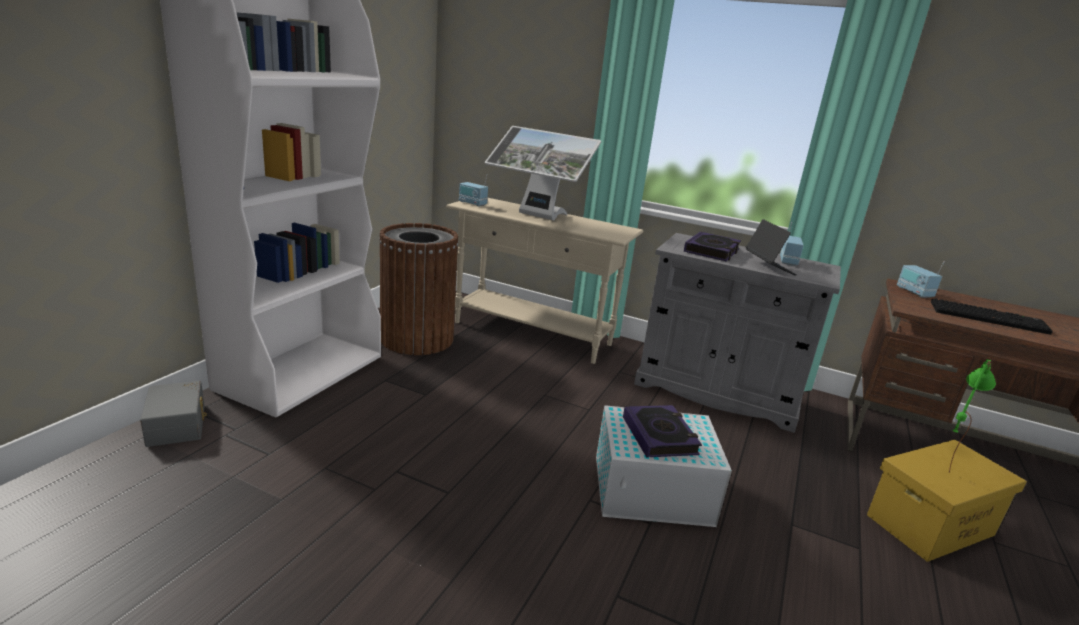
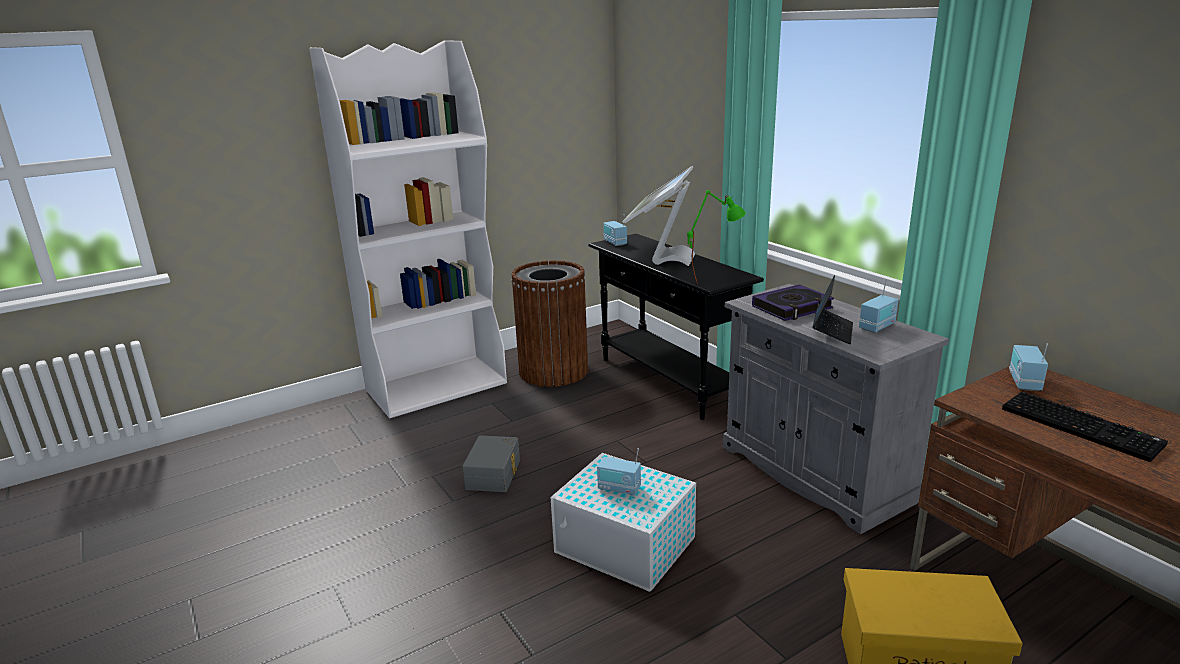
camera: 35 degrees right, 0 degrees up
(178, 424) = (327, 411): grey storage box -> grey storage box (494, 474)
(532, 334) = (669, 381): beige console table -> black console table
(537, 216) = (661, 258): monitor -> monitor turned 45 degrees clockwise
(659, 436) = (619, 489): book -> radio
(945, 458) = (933, 589): green table lamp -> green table lamp (714, 280)

